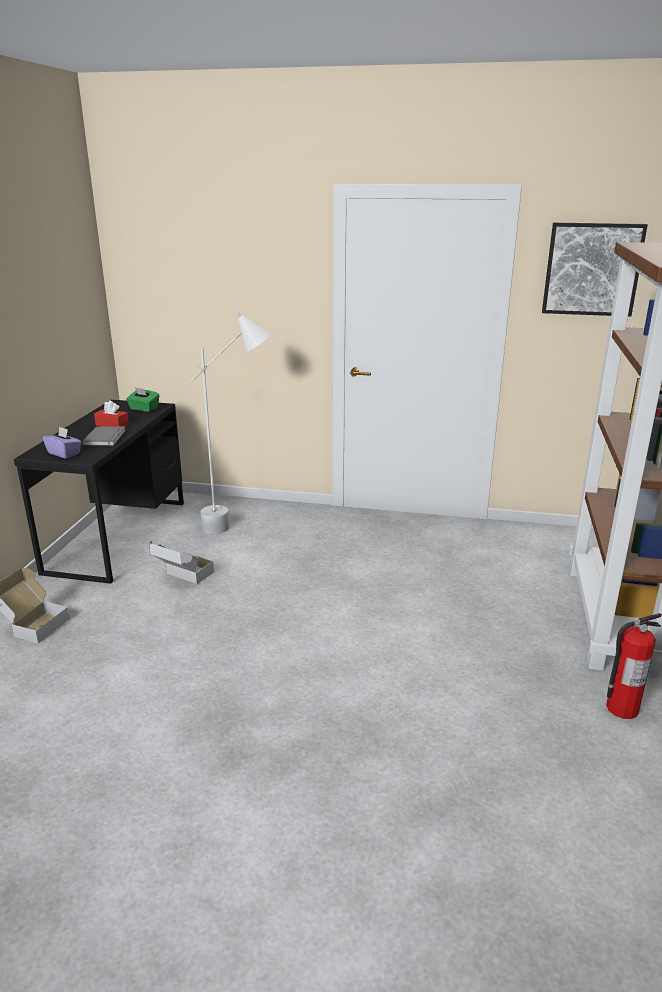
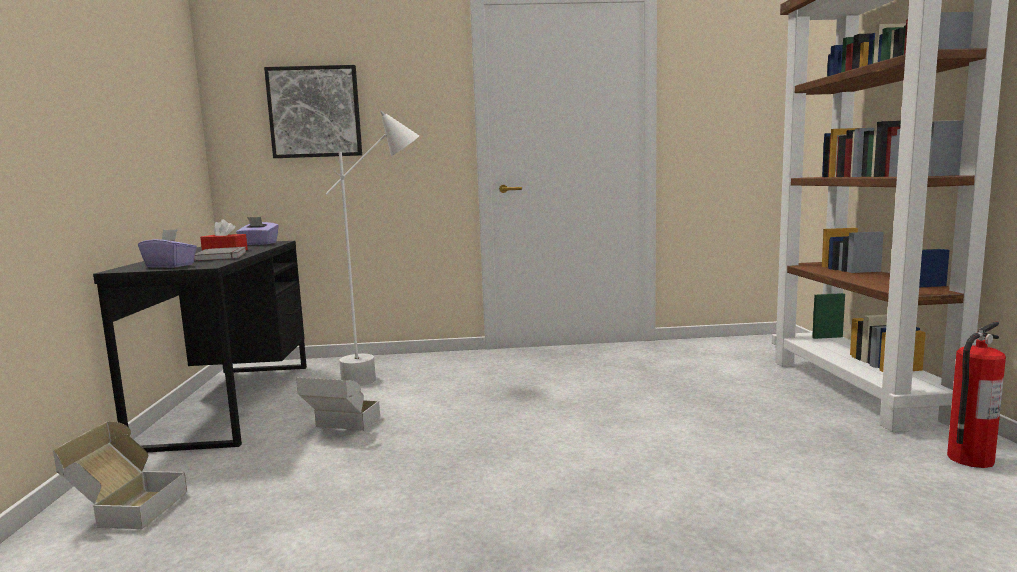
camera: 15 degrees left, 15 degrees down
(144, 409) = (259, 244): green tissue box -> purple tissue box
(592, 269) = (729, 66): picture -> picture (315, 112)

